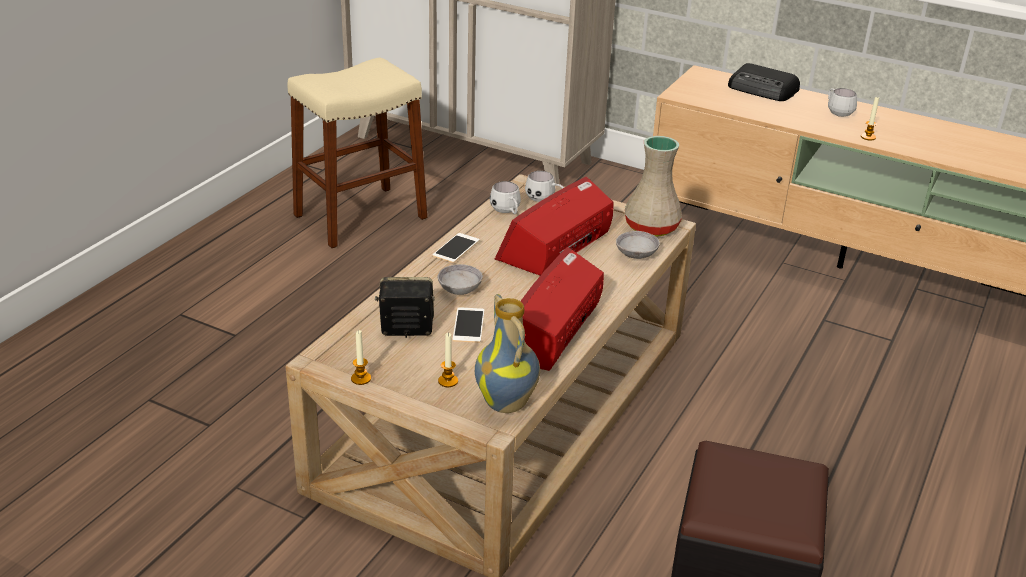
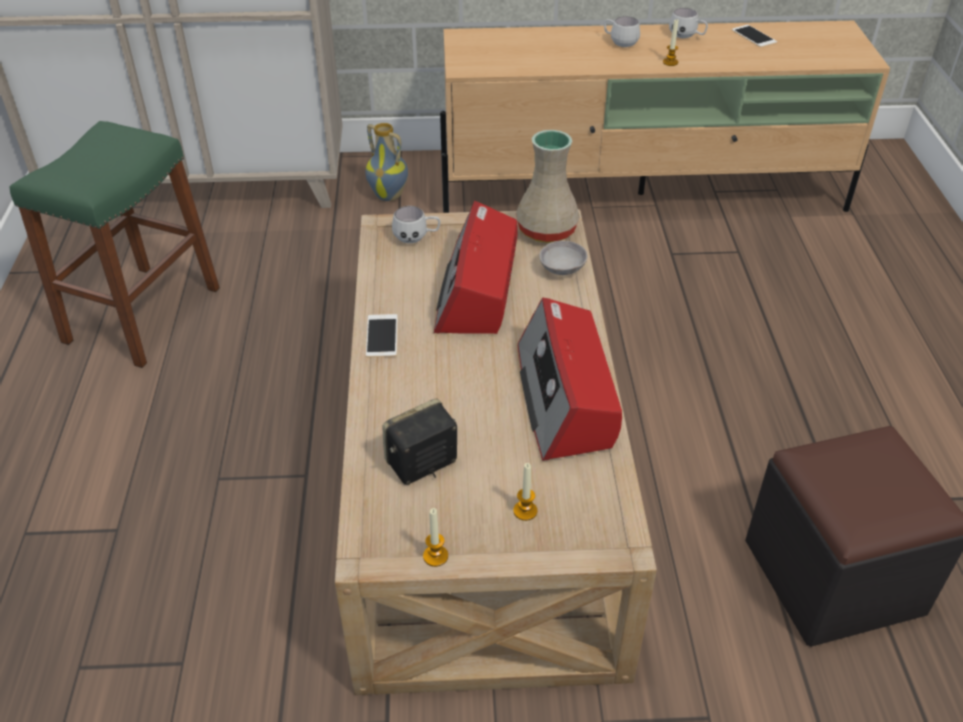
camera: 30 degrees left, 10 degrees up
(360, 216) = (143, 314): beige stool -> green stool
(460, 289) = (431, 387): grey bowl -> none
(468, 325) = (481, 429): phone -> phone (753, 36)
(507, 212) = (393, 268): white mug -> white mug (687, 37)
(508, 403) = (609, 509): vase -> vase (389, 195)
(763, 89) = (533, 38): radio -> none

